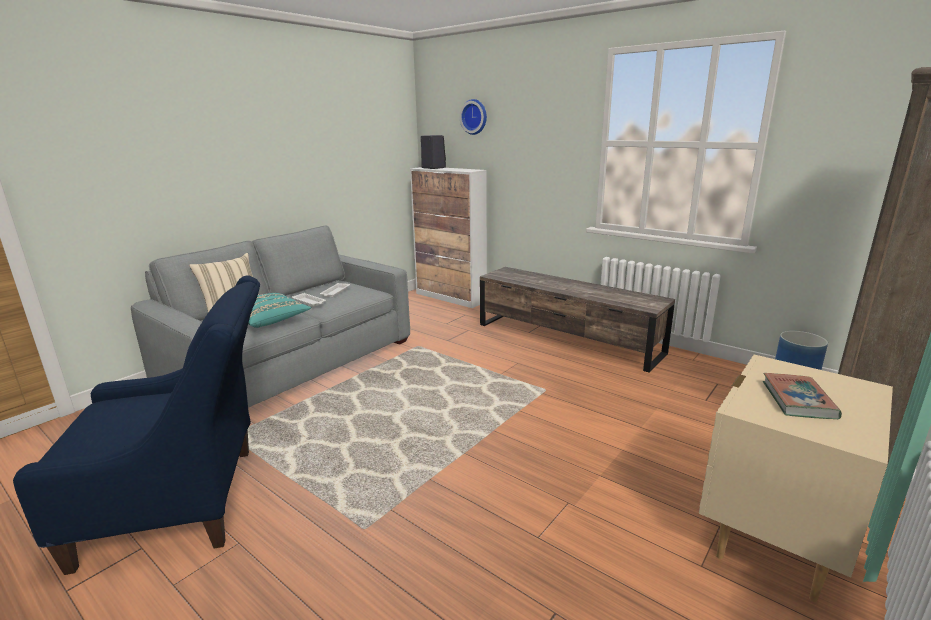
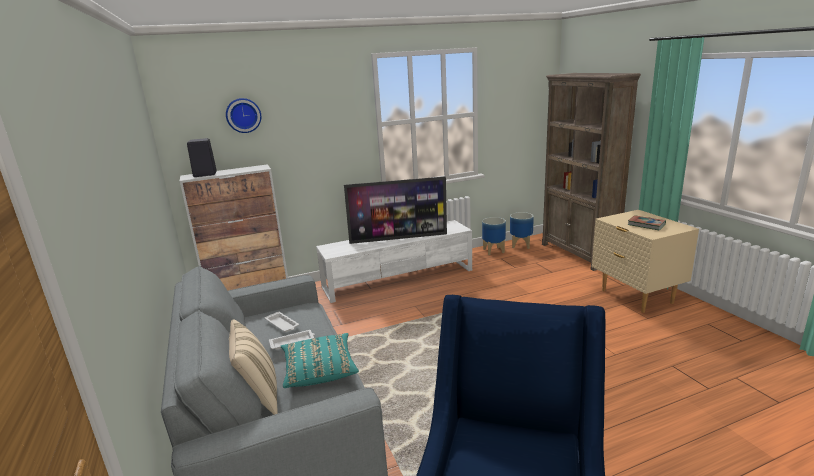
camera: 60 degrees left, 0 degrees up
(567, 338) = (399, 278): brown tv stand -> white tv stand
(569, 288) = (398, 238): none -> television
(734, 373) = (494, 251): none -> planter

